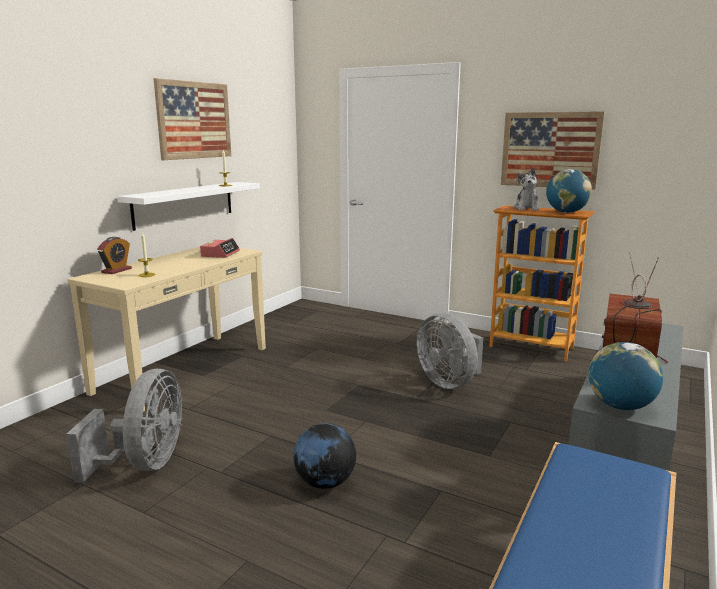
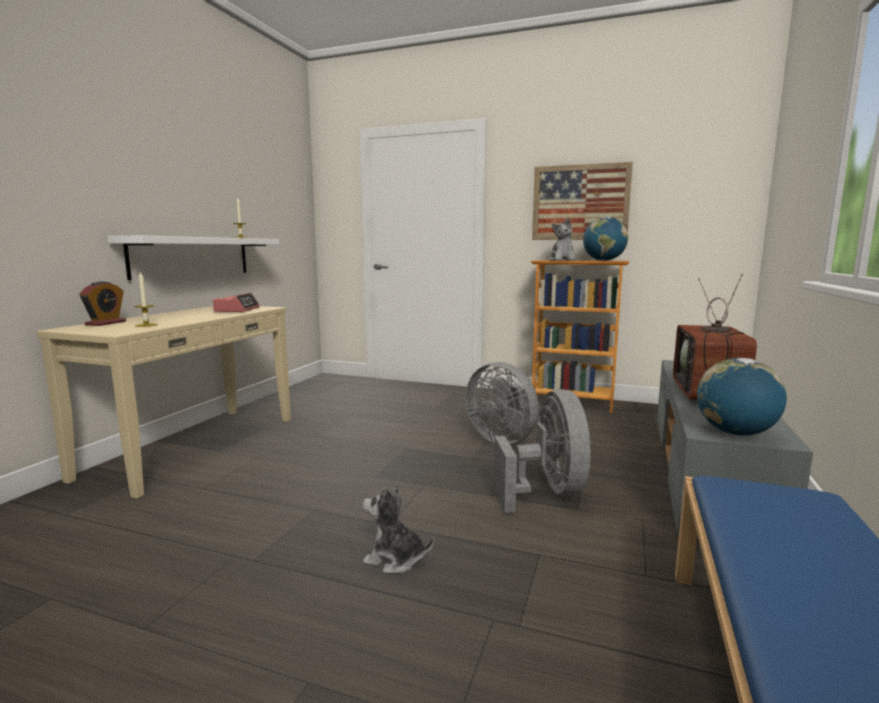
camera: 10 degrees left, 5 degrees down
(145, 464) = (145, 560): grey fan -> grey fan (547, 492)
(194, 120) = (203, 163): picture -> none
(325, 482) = (395, 559): globe -> plush toy

